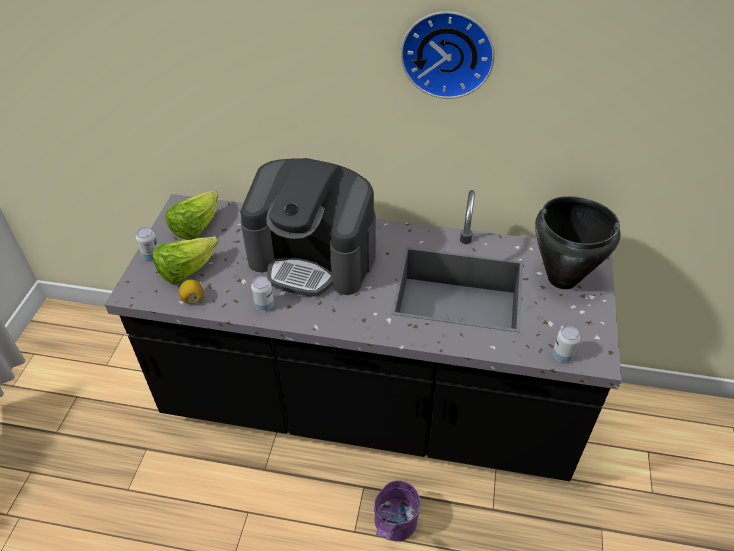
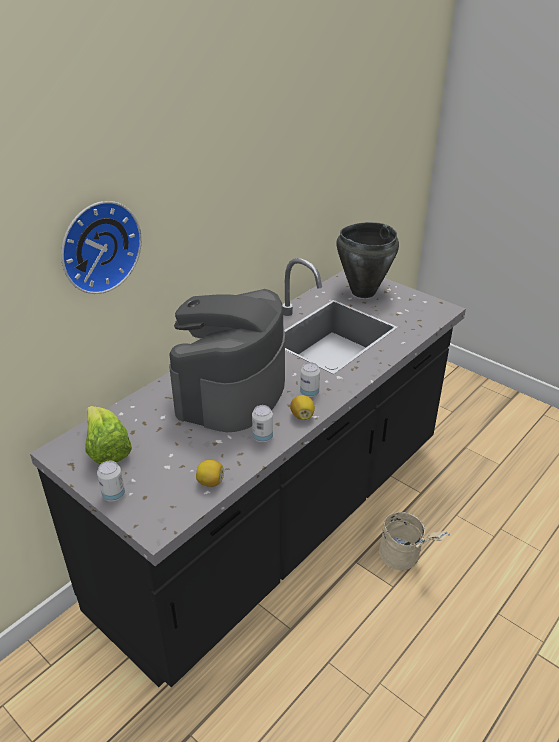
camera: 60 degrees left, 10 degrees down
(186, 270) = (165, 475): lettuce -> none
(310, 318) = (302, 416): none -> lemon
(313, 257) = (231, 390): coffee machine -> coffee machine turned 150 degrees clockwise
(394, 528) = (405, 559): purple bucket -> beige bucket
(447, 53) = (245, 150): wall clock -> wall clock (98, 246)
(562, 355) = (431, 319): can -> can (309, 393)

